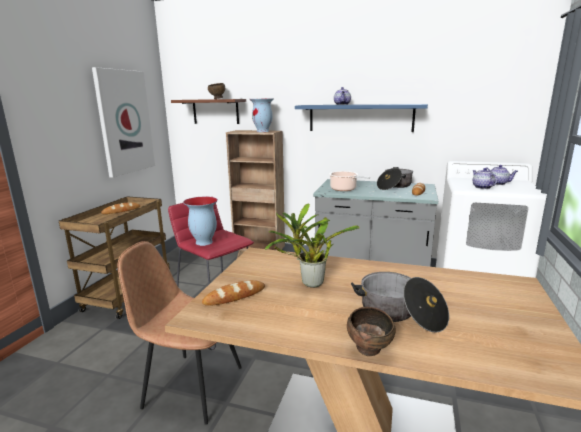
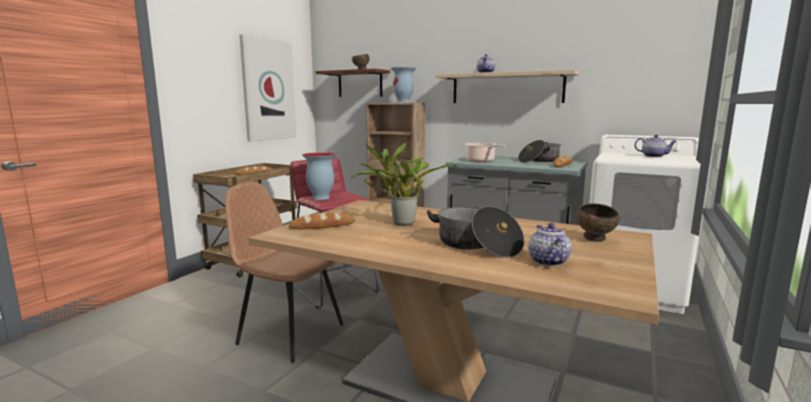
camera: 10 degrees right, 5 degrees down
(360, 118) = (506, 88): blue shelf -> beige shelf
(370, 351) = (425, 263): brown bowl -> brown bowl (596, 240)
(482, 187) = (630, 158): teapot -> teapot (547, 261)

